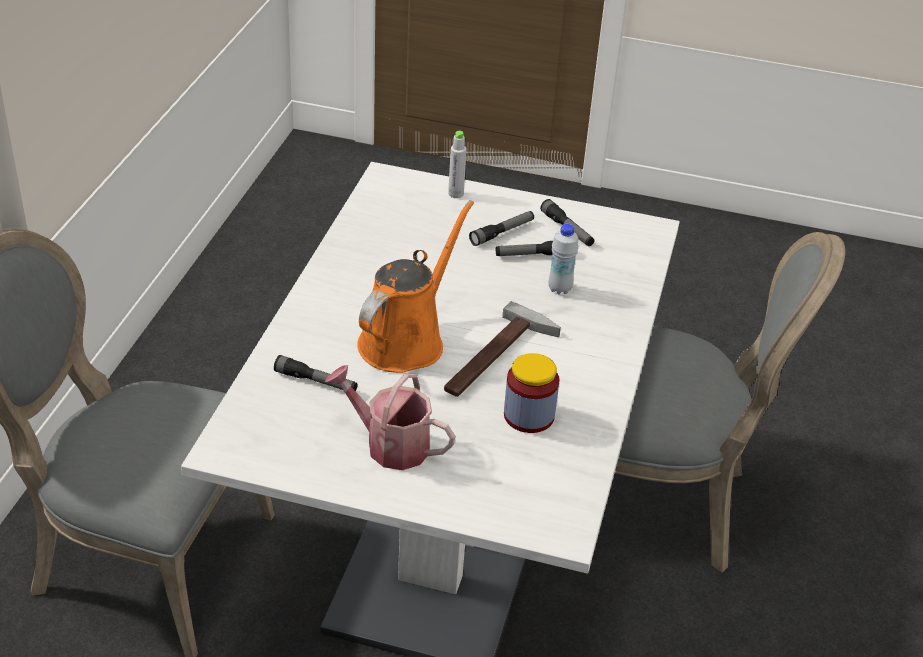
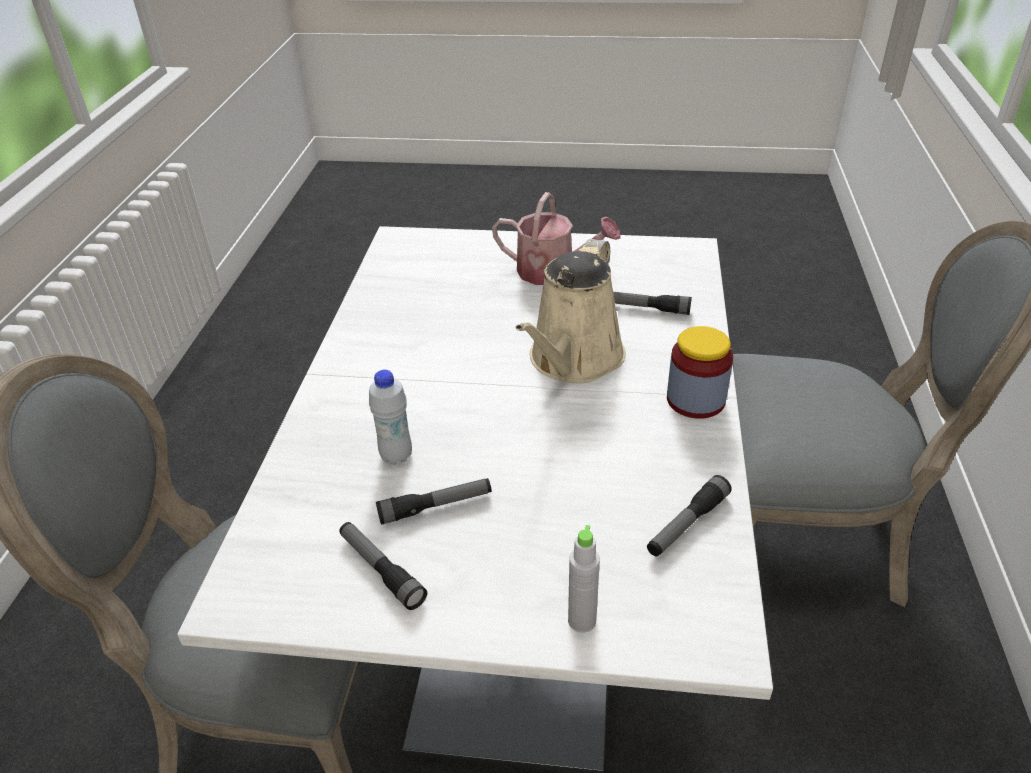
camera: 175 degrees right, 0 degrees up
(406, 340) = (573, 360): orange watering can -> beige watering can
(498, 359) = (467, 356): hammer -> none
(502, 233) = (486, 542): flashlight -> flashlight (687, 524)
(529, 416) = (430, 309): jar -> jar (695, 400)

